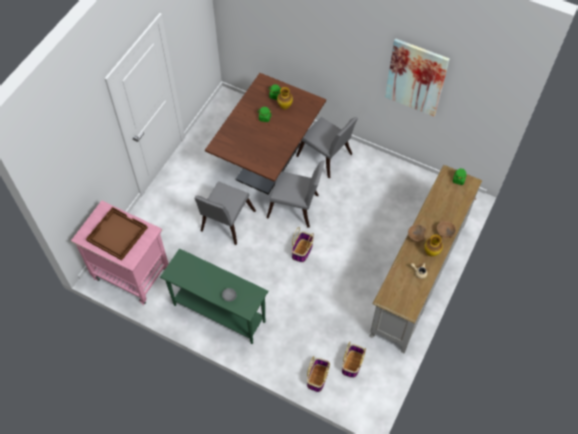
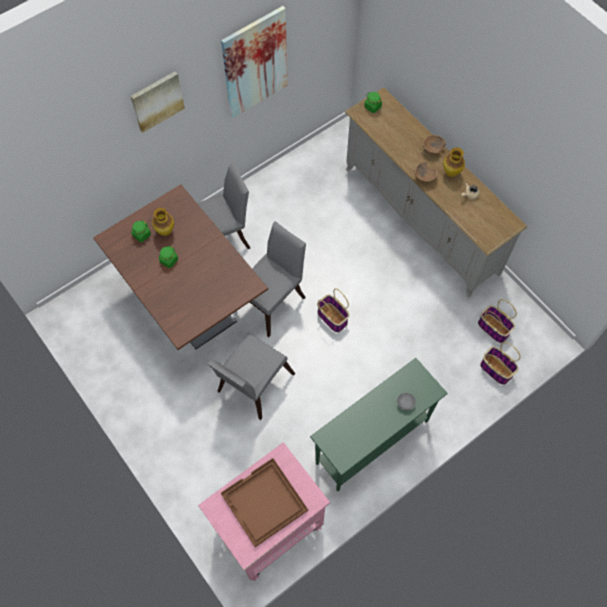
camera: 65 degrees left, 5 degrees up
(225, 223) = (252, 386): grey chair -> grey chair turned 75 degrees clockwise
(338, 34) = (157, 101): none -> picture

